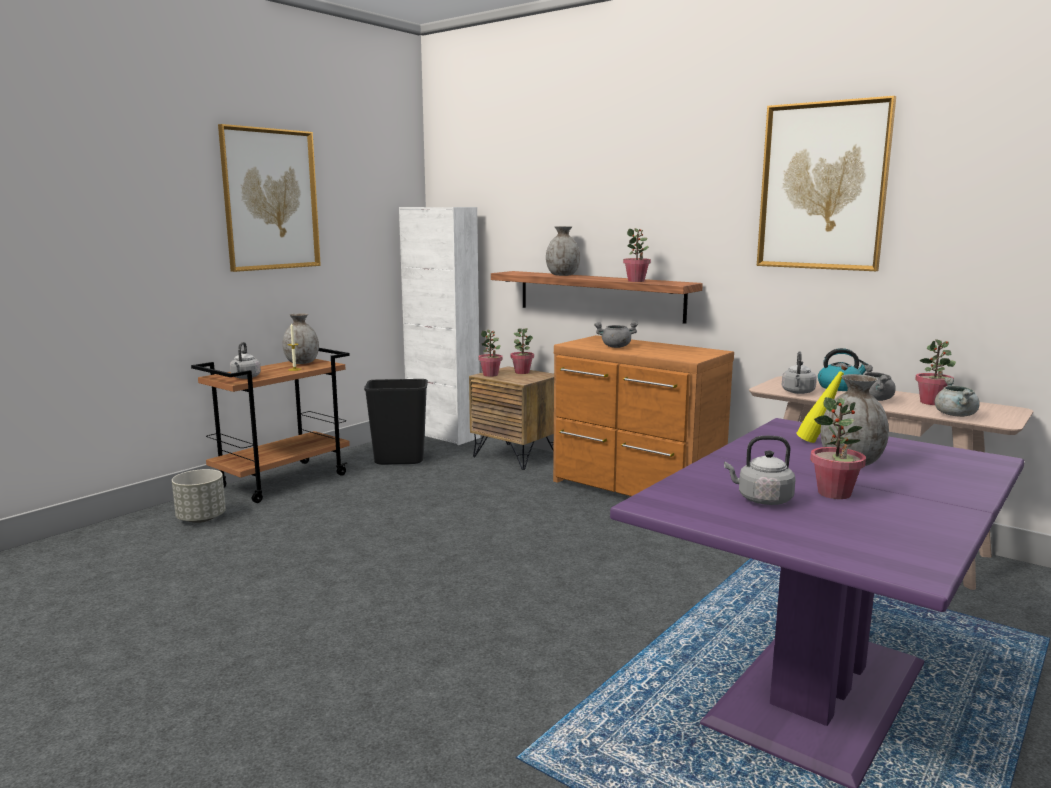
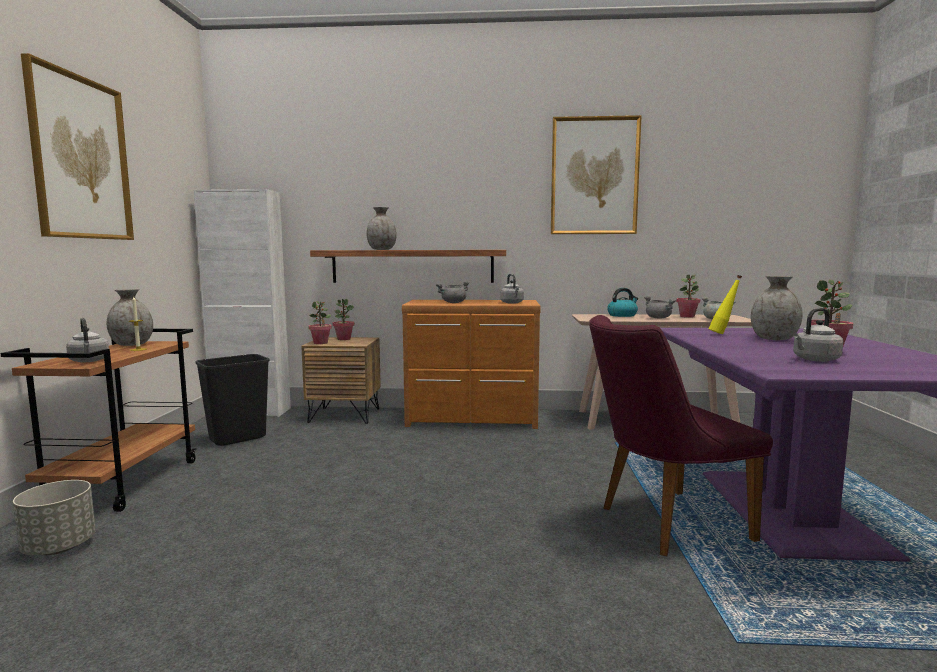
camera: 35 degrees left, 5 degrees down
(636, 281) = (458, 249): potted plant -> none
(639, 650) = (661, 523): none -> purple chair
(798, 392) = (611, 319): grey kettle -> grey kettle (512, 303)

